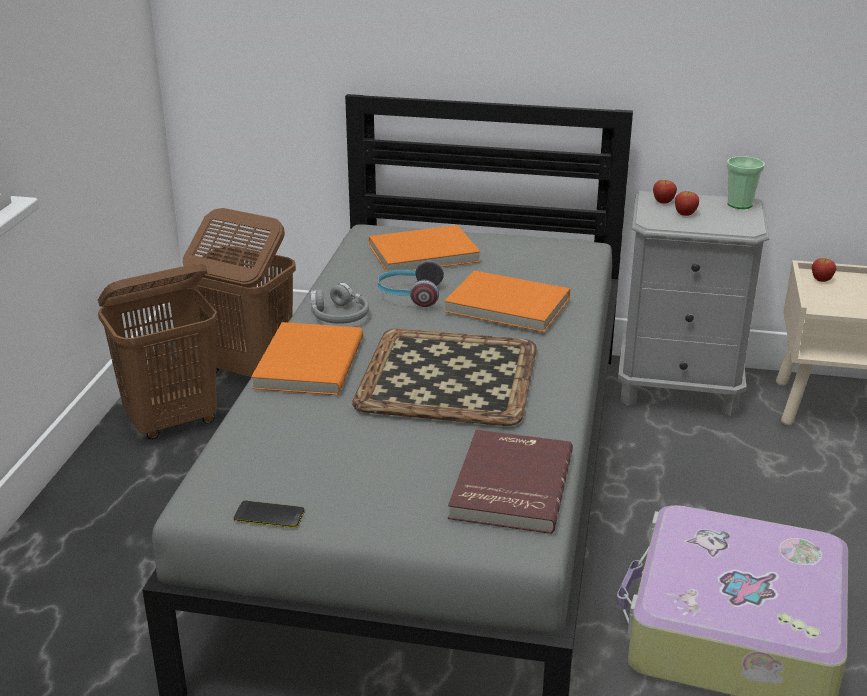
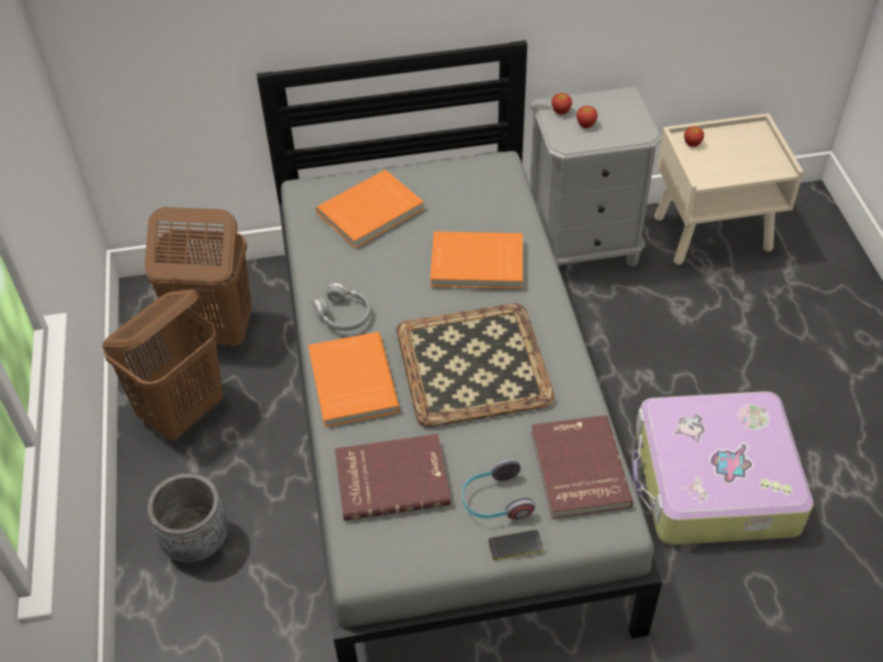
camera: 20 degrees left, 20 degrees up
(107, 524) = (196, 541): none -> grey planter
(269, 515) = (421, 560): phone -> phone (515, 545)
(290, 442) = (392, 478): none -> red book
(409, 295) = (388, 271): headphones -> headphones (495, 501)
(740, 204) = (623, 99): cup -> none

